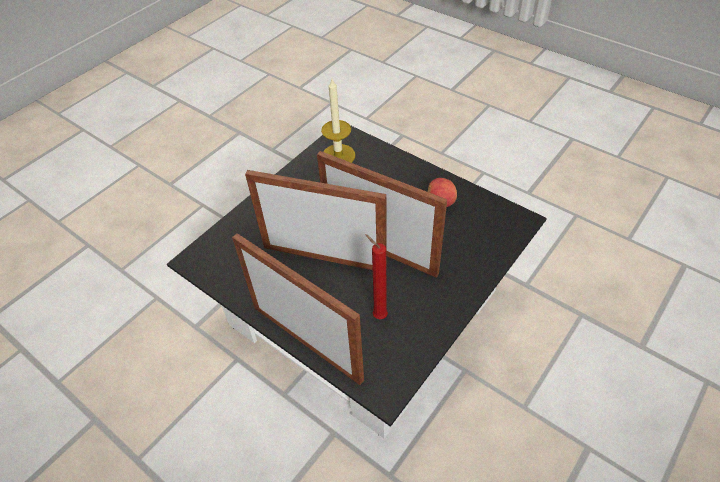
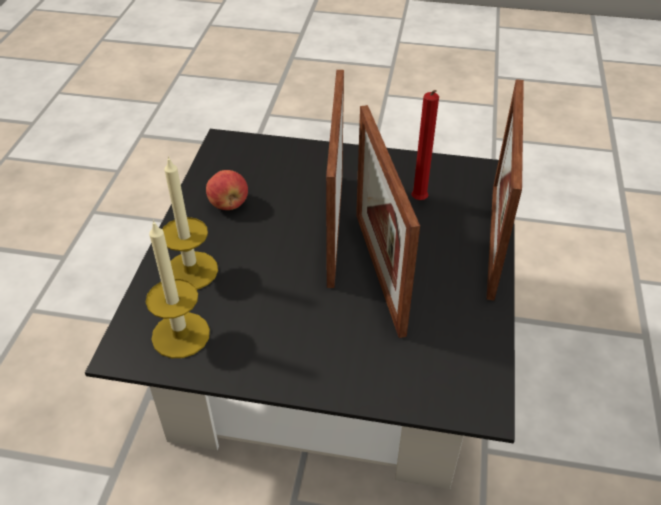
camera: 120 degrees left, 5 degrees down
(385, 170) = (191, 271): none -> candle

